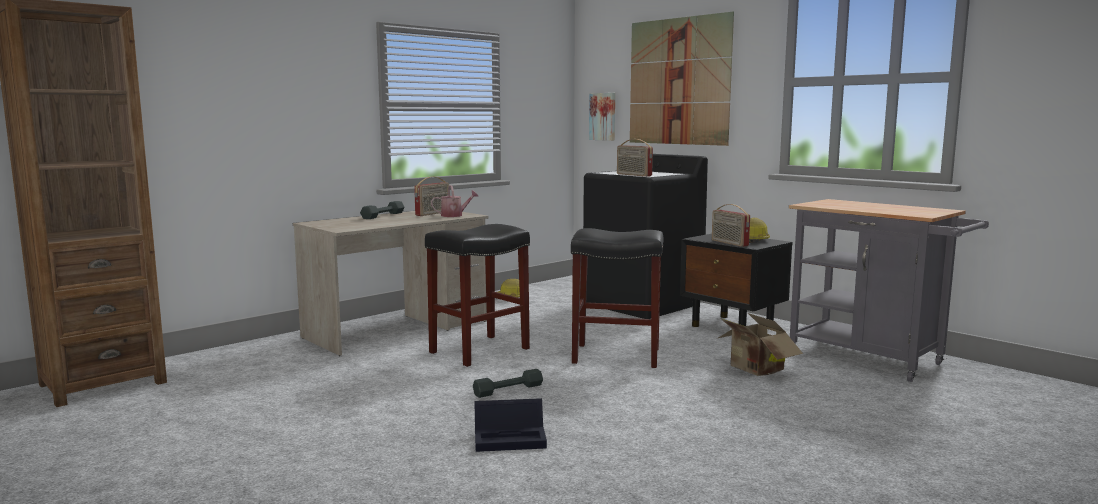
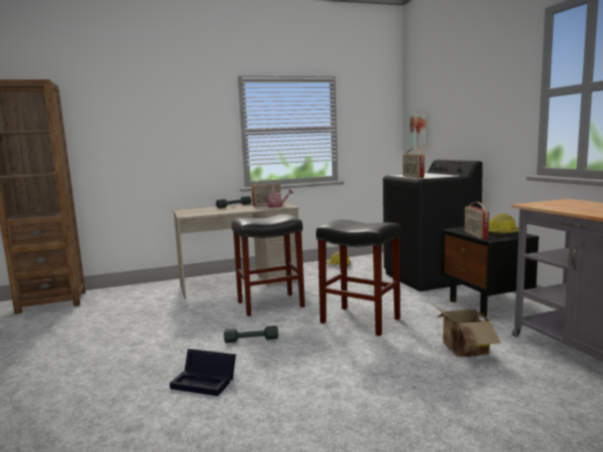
camera: 25 degrees right, 0 degrees up
(678, 81) = (465, 101): picture -> none

